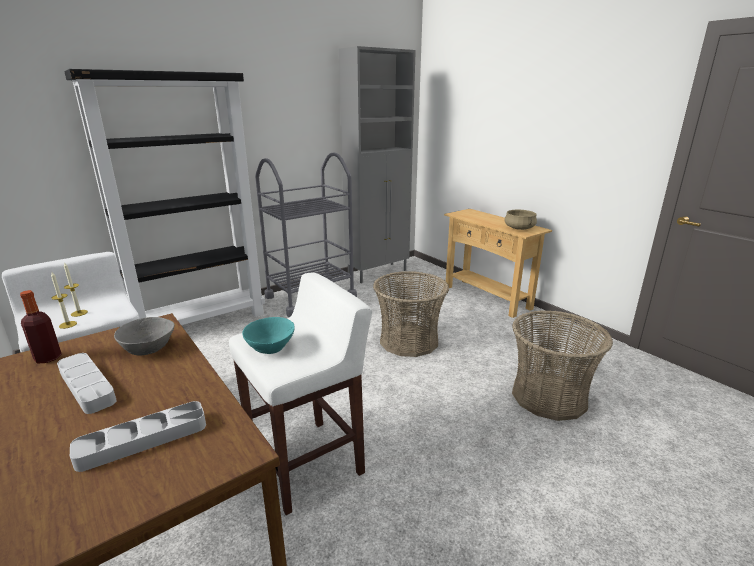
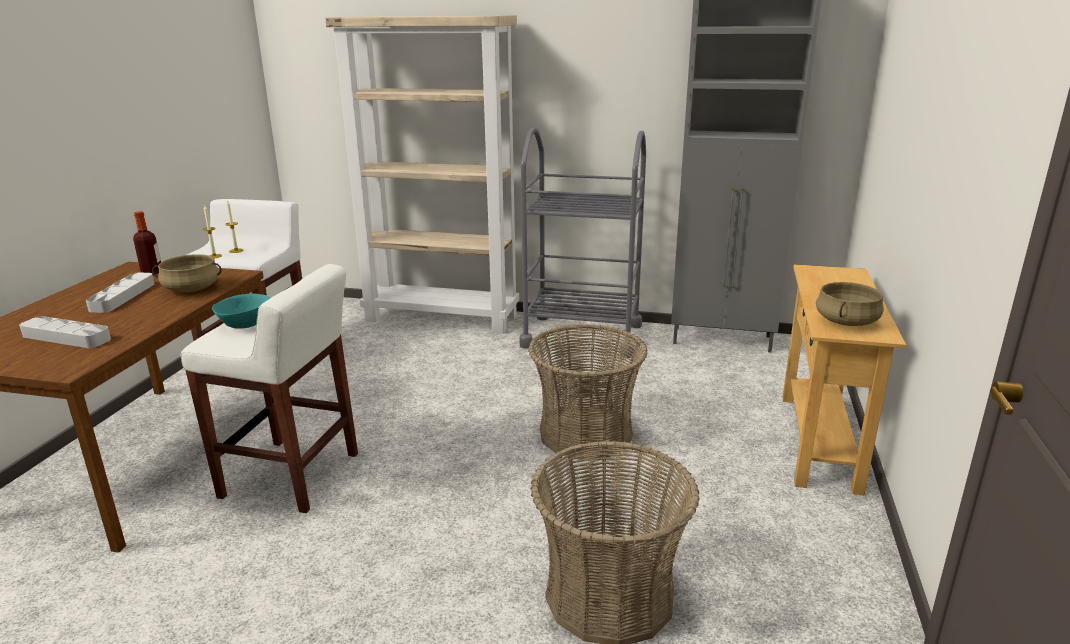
camera: 50 degrees right, 0 degrees up
(148, 349) = (191, 289): grey bowl -> beige cooking pot
(201, 322) = (443, 317): black bookcase -> beige bookcase

